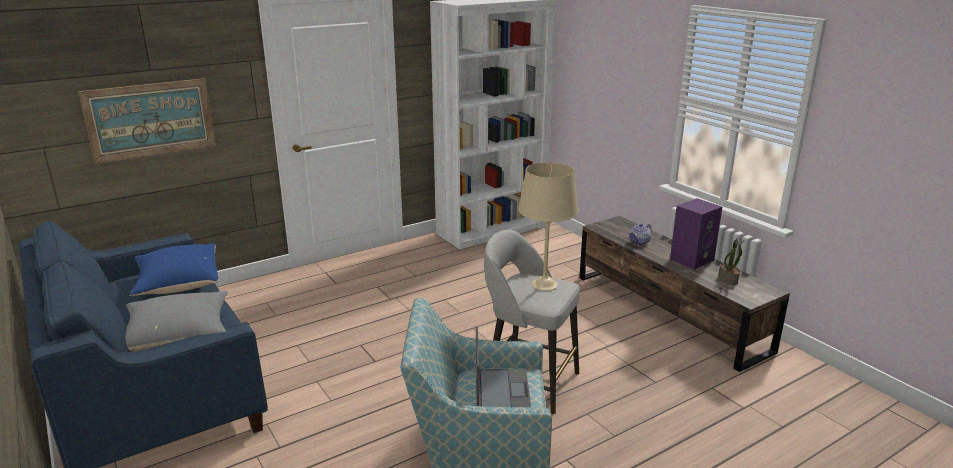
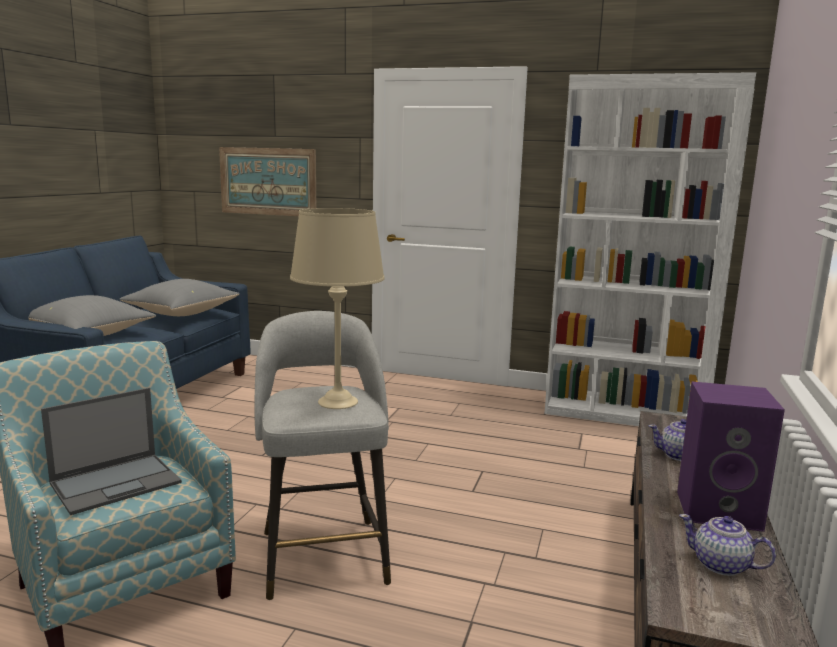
camera: 50 degrees right, 10 degrees down
(178, 284) = (182, 314): blue pillow -> grey pillow
(728, 279) = (721, 565): potted plant -> teapot

